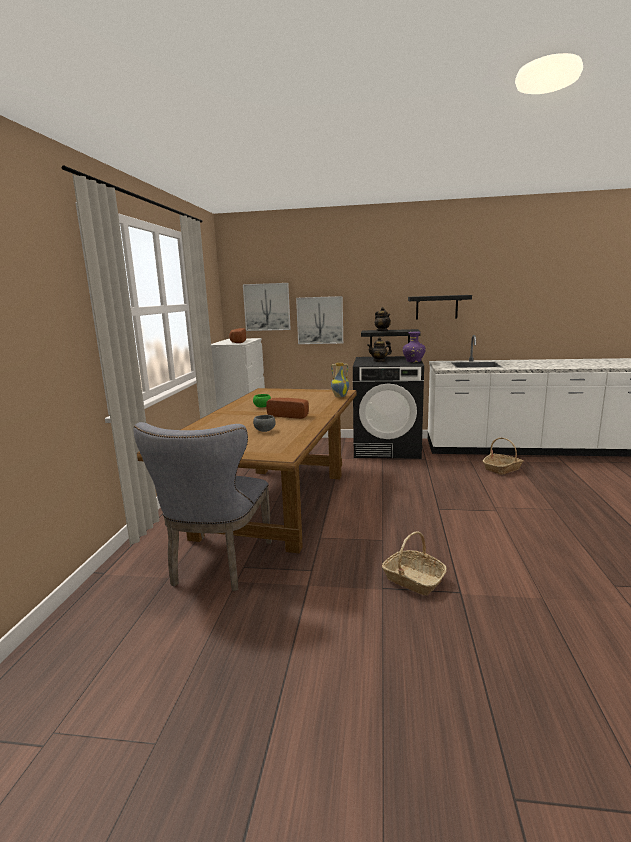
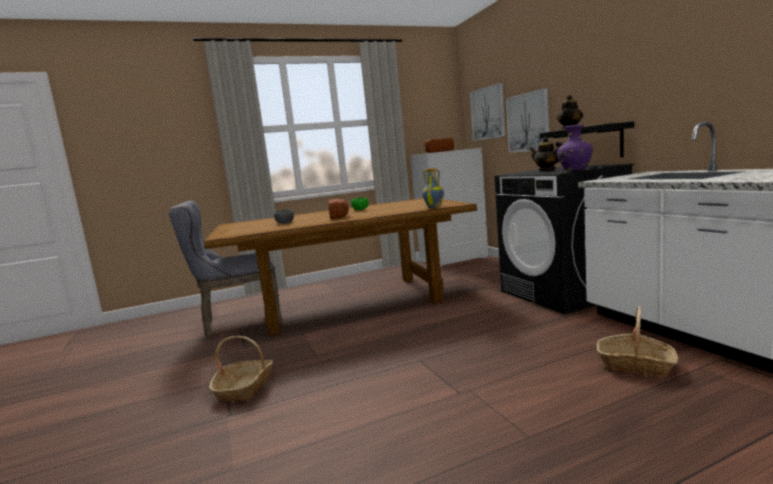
camera: 60 degrees right, 5 degrees down
(436, 307) = (661, 81): black shelf -> none

